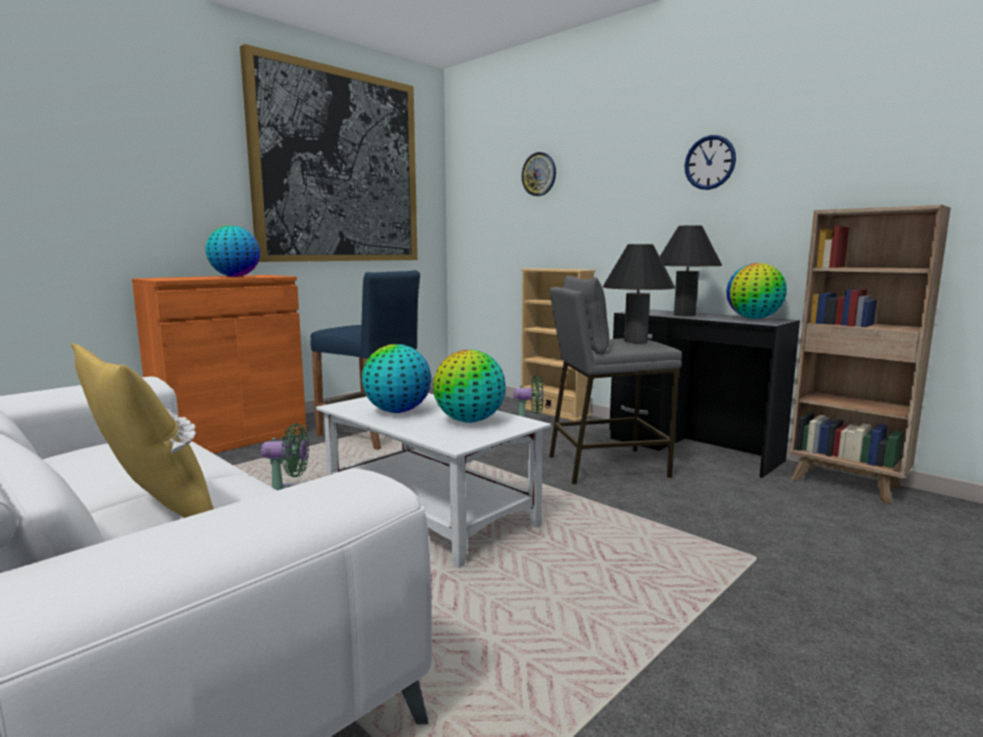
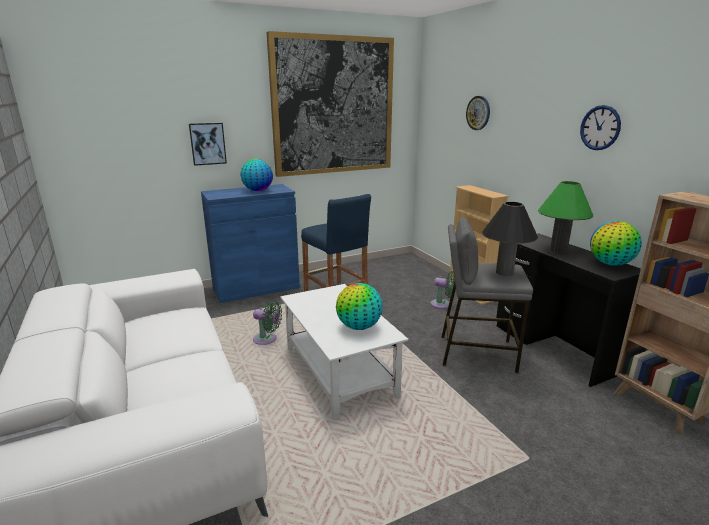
camera: 20 degrees right, 10 degrees up
(144, 201) = (207, 143): none -> picture
(152, 516) = (158, 380): yellow pillow -> none
(231, 439) = (256, 287): orange cabinet -> blue cabinet
(397, 411) = (322, 309): globe -> none
(684, 315) = (558, 250): black table lamp -> green table lamp

